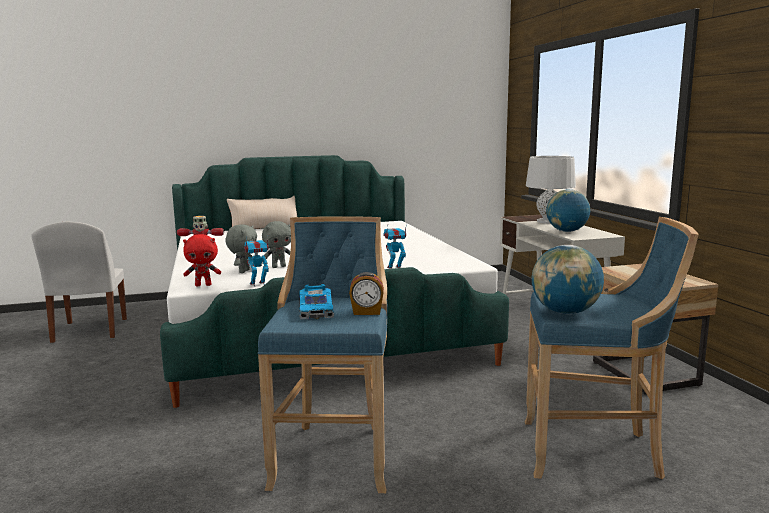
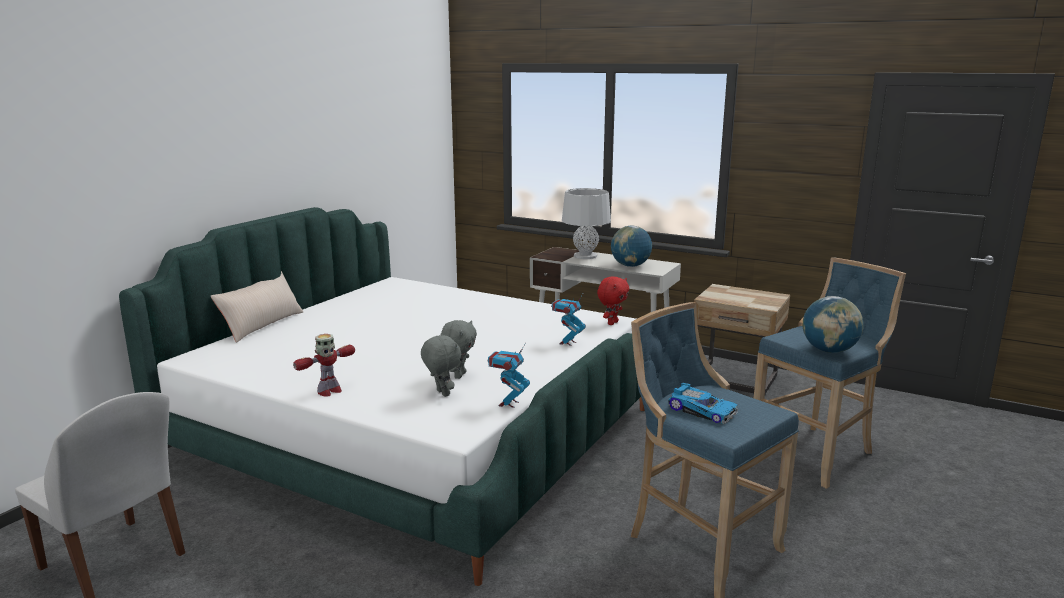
camera: 45 degrees left, 5 degrees up
(203, 285) = (458, 425): red plush toy -> red plush toy (612, 323)
(367, 312) = (738, 398): alarm clock -> none

